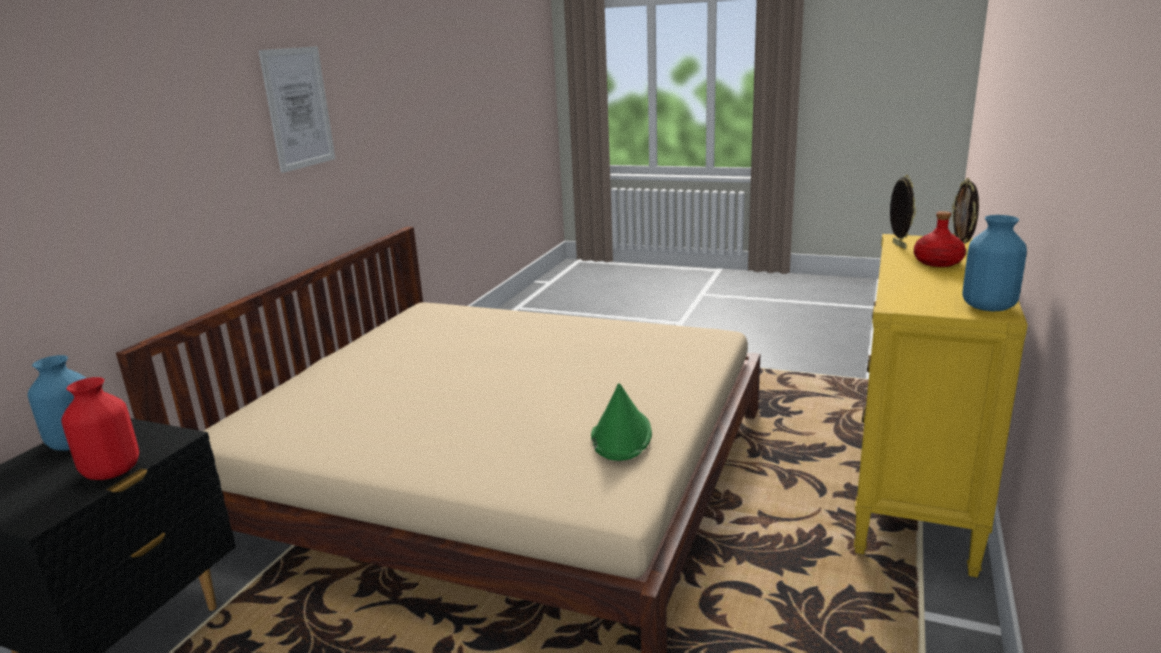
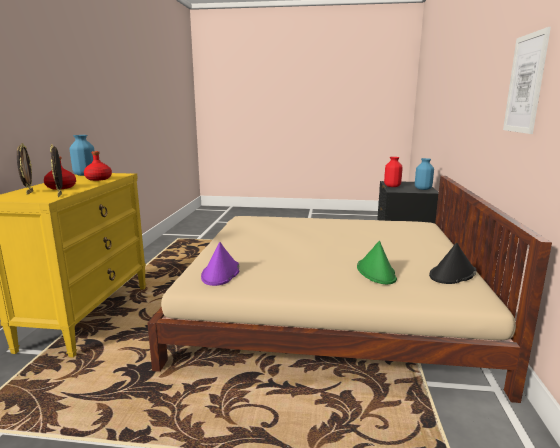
camera: 165 degrees right, 5 degrees down
(399, 330) = (452, 274): none -> black hat
(621, 435) = (247, 229): green hat -> green hat (376, 272)
(678, 345) = (221, 273): none -> purple hat
(919, 287) = (99, 179): none -> red bottle

